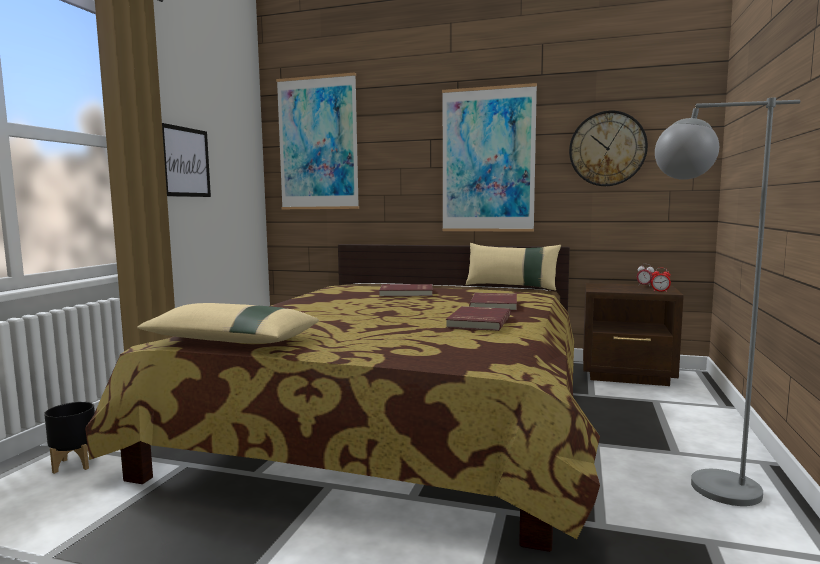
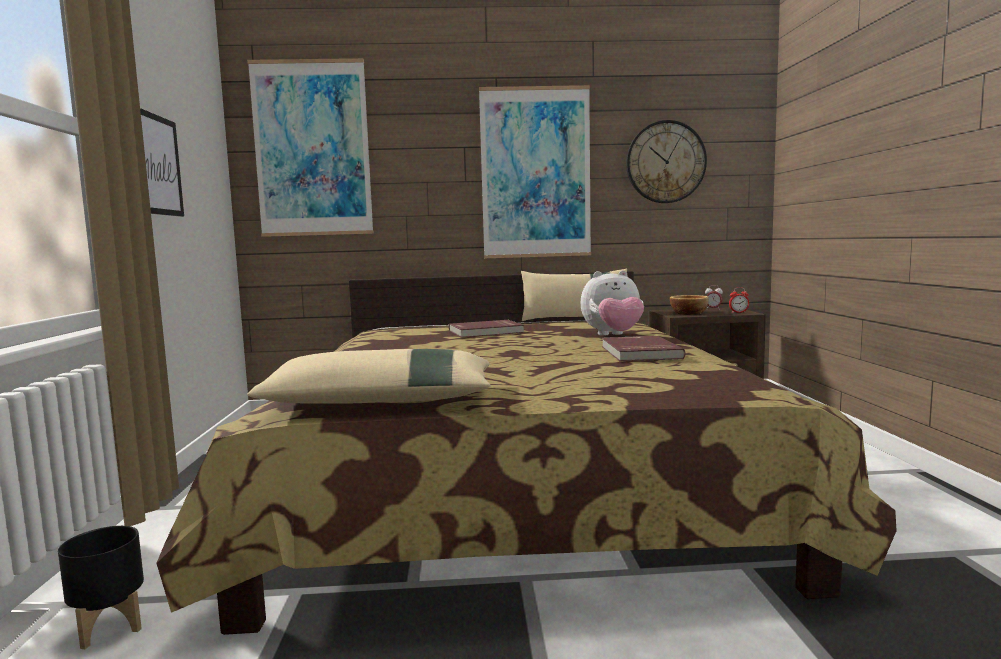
camera: 20 degrees left, 0 degrees up
(495, 304) = (613, 335): red book -> plush toy
(612, 288) = (688, 313): none -> bowl
(701, 487) = (890, 503): grey floor lamp -> none

